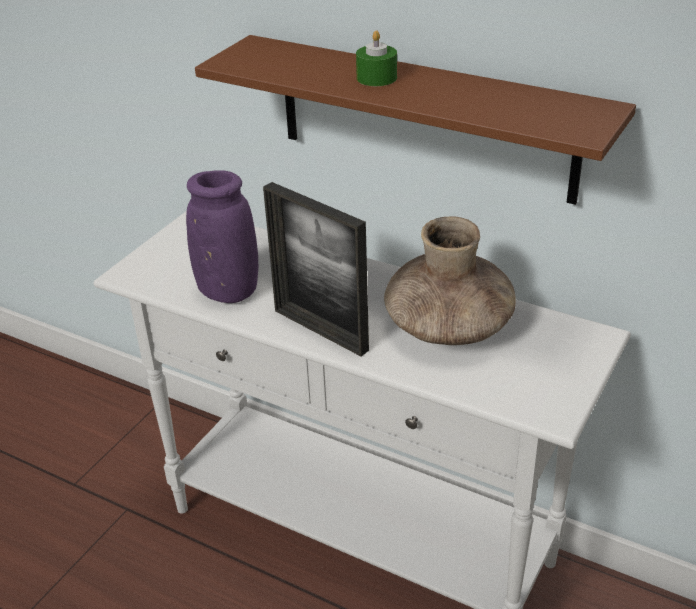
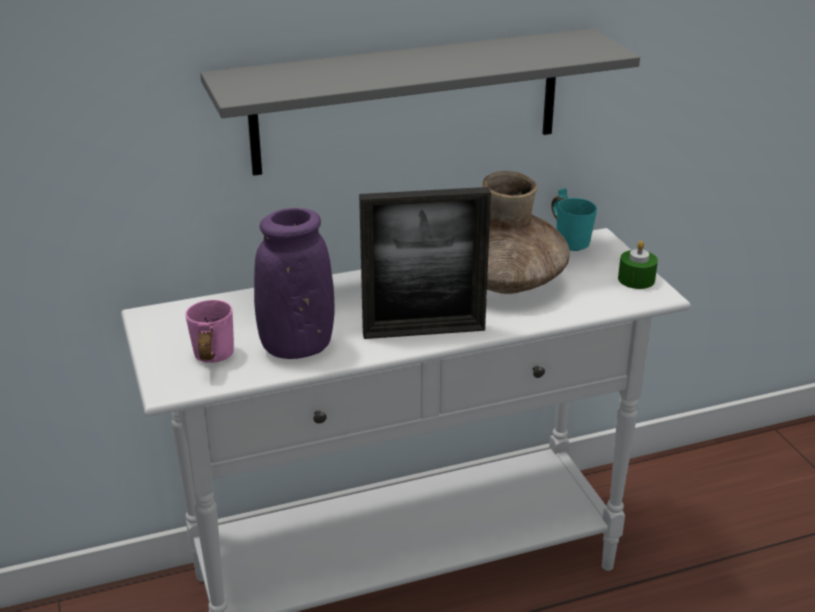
camera: 50 degrees left, 5 degrees down
(170, 269) = (208, 360): none -> pink mug
(376, 78) = (396, 65): green candle -> green candle (636, 279)
(424, 118) = (407, 101): brown shelf -> grey shelf
(570, 325) = (572, 240): none -> turquoise mug

